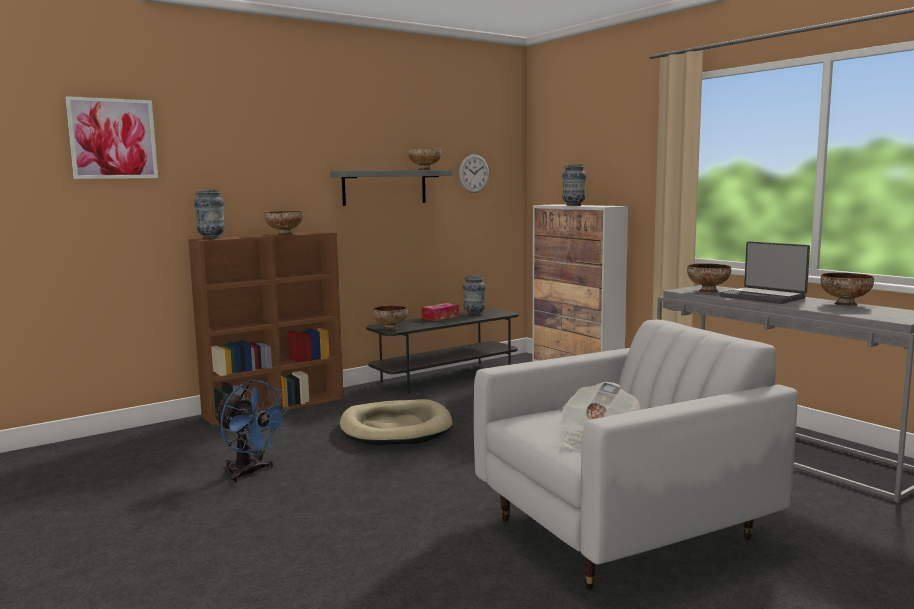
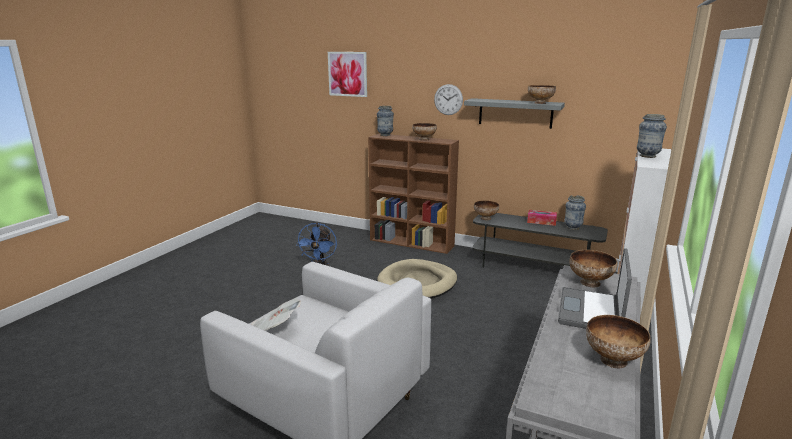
camera: 60 degrees right, 10 degrees up
(474, 173) = (609, 107): wall clock -> wall clock (448, 99)

